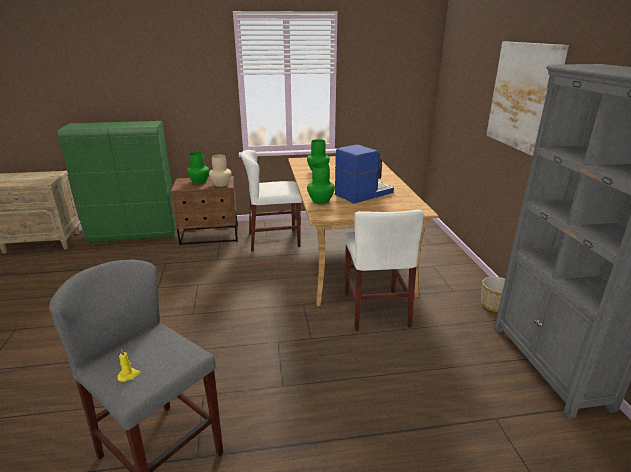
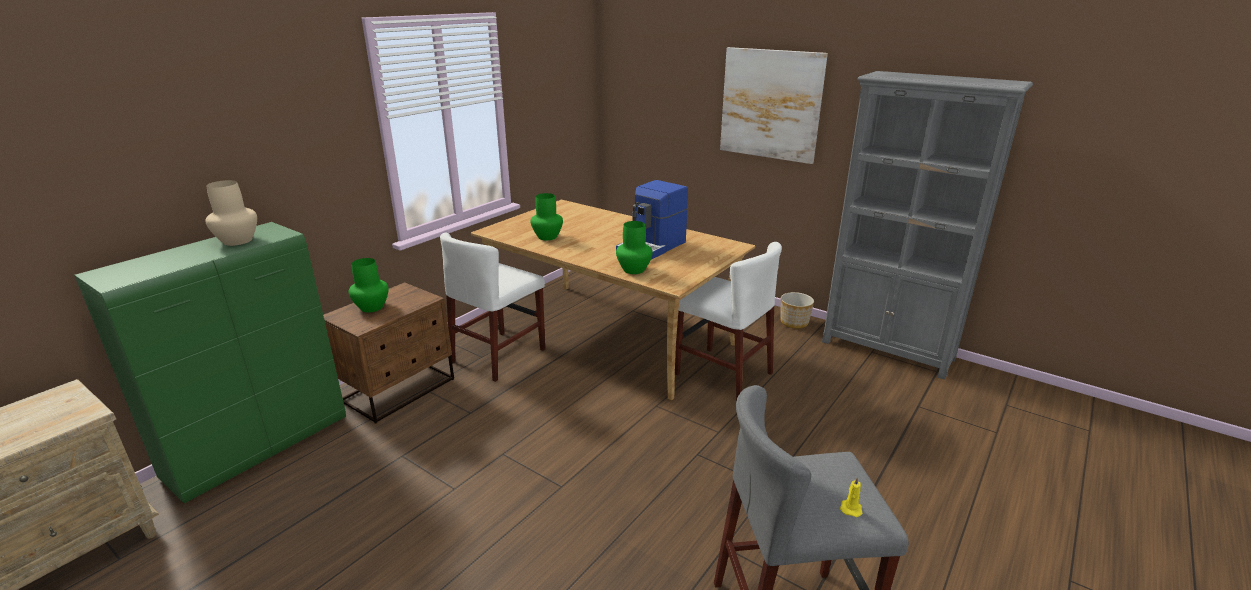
camera: 45 degrees left, 0 degrees up
(220, 184) = (415, 299): beige vase -> beige vase (237, 241)
(363, 193) = (653, 247): coffee machine -> coffee machine turned 150 degrees counterclockwise

